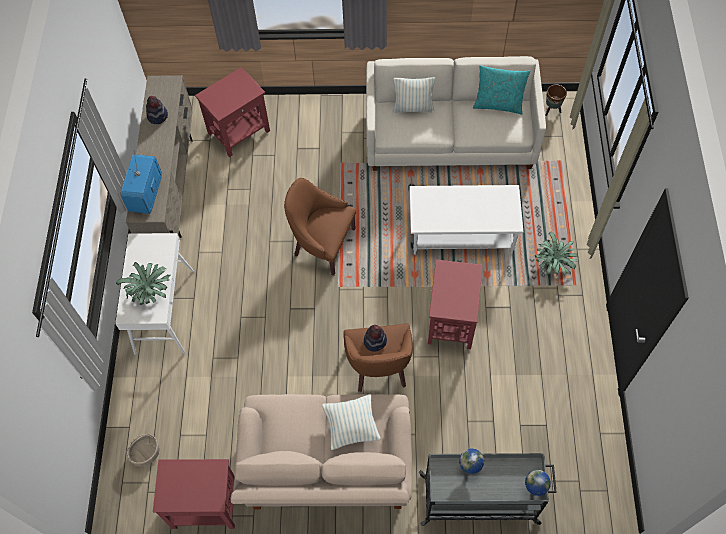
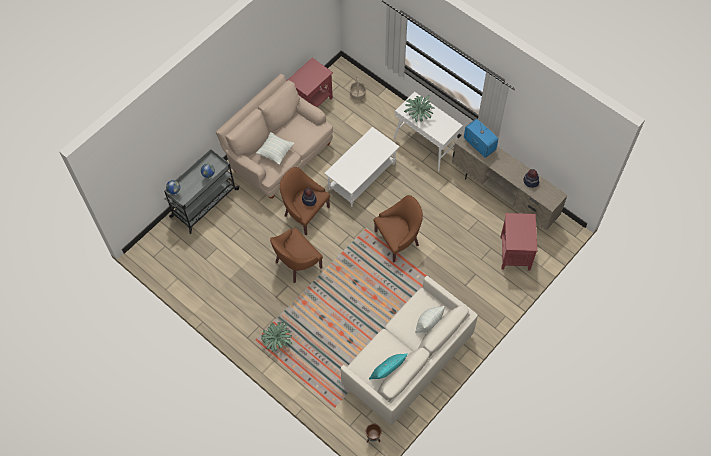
camera: 130 degrees right, 0 degrees up
(451, 320) = (296, 263): red side table -> brown armchair
(462, 233) = (339, 312): white coffee table -> white coffee table (362, 177)

